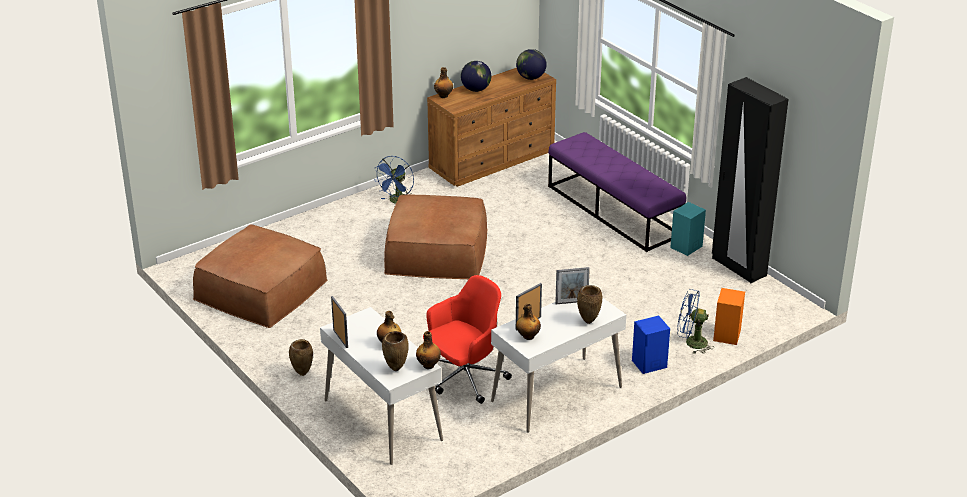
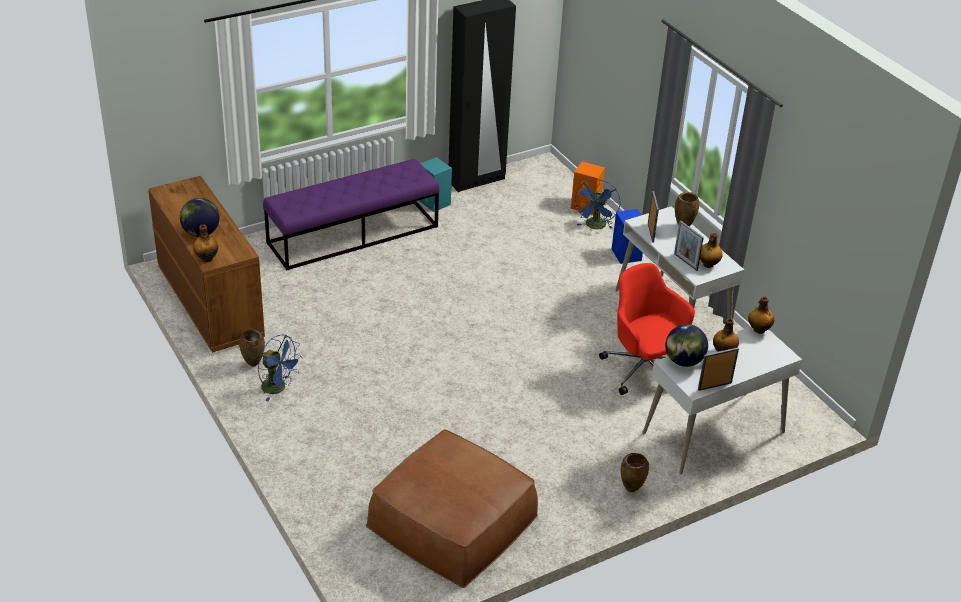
camera: 85 degrees left, 5 degrees up
(396, 369) = (767, 351): brown vase -> brown vase (254, 364)
(437, 251) = (400, 366): brown ottoman -> none
(530, 77) = (188, 191): globe -> globe (683, 361)

